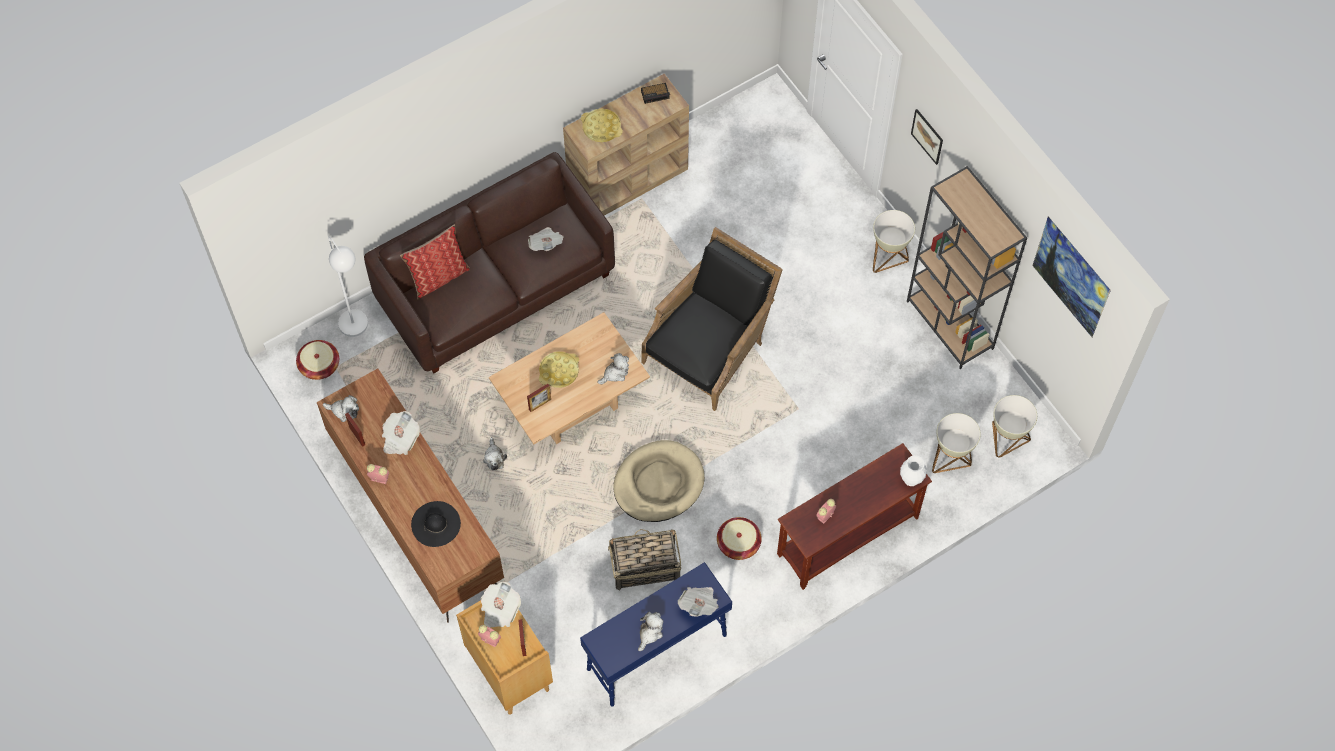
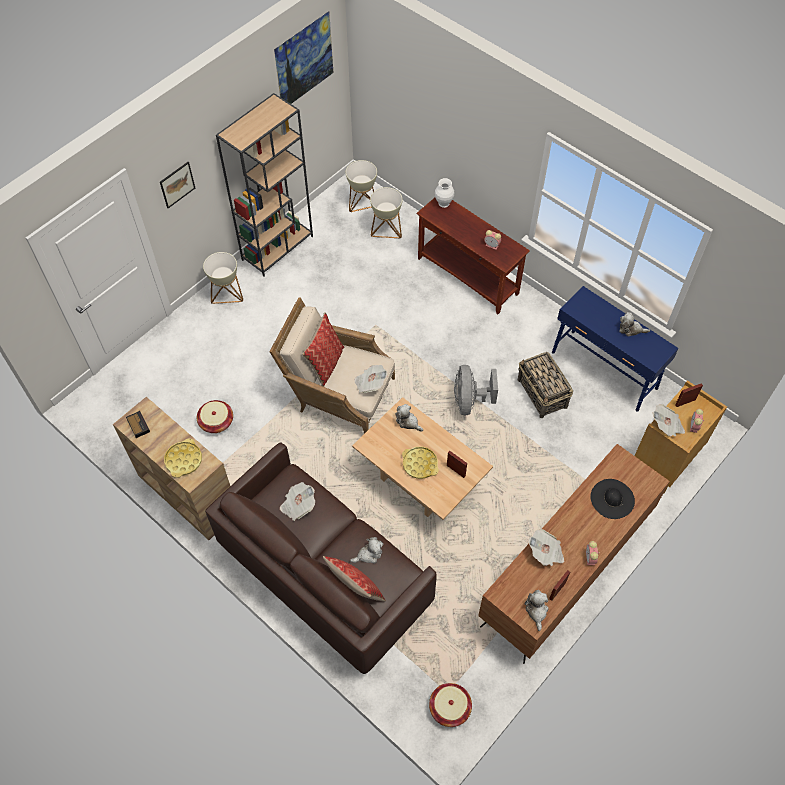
camera: 105 degrees left, 5 degrees down
(358, 331) = (402, 683): white floor lamp -> none
(494, 458) = (489, 526): plush toy -> plush toy (369, 554)
(658, 483) = (469, 401): beige dog bed -> grey fan
(699, 604) = (594, 304): newspaper -> newspaper (370, 383)
(710, 347) = (338, 394): black armchair -> beige armchair
(720, 310) = (325, 364): none -> pillow
(738, 543) = (499, 339): basket -> basket (216, 422)

